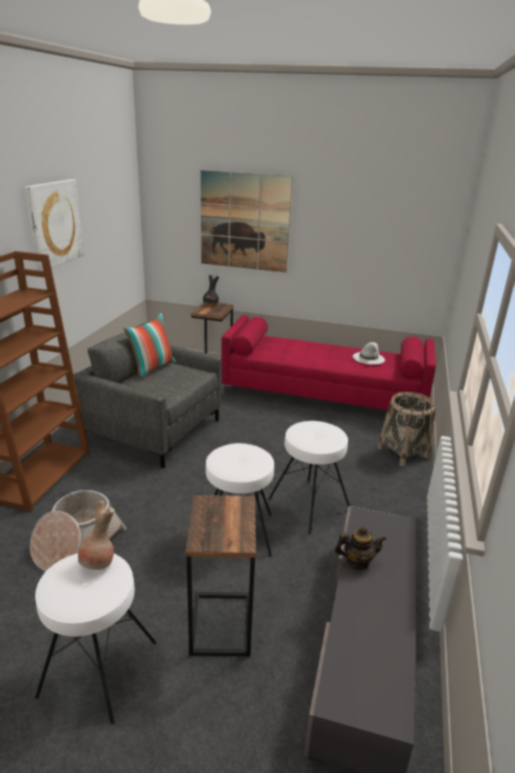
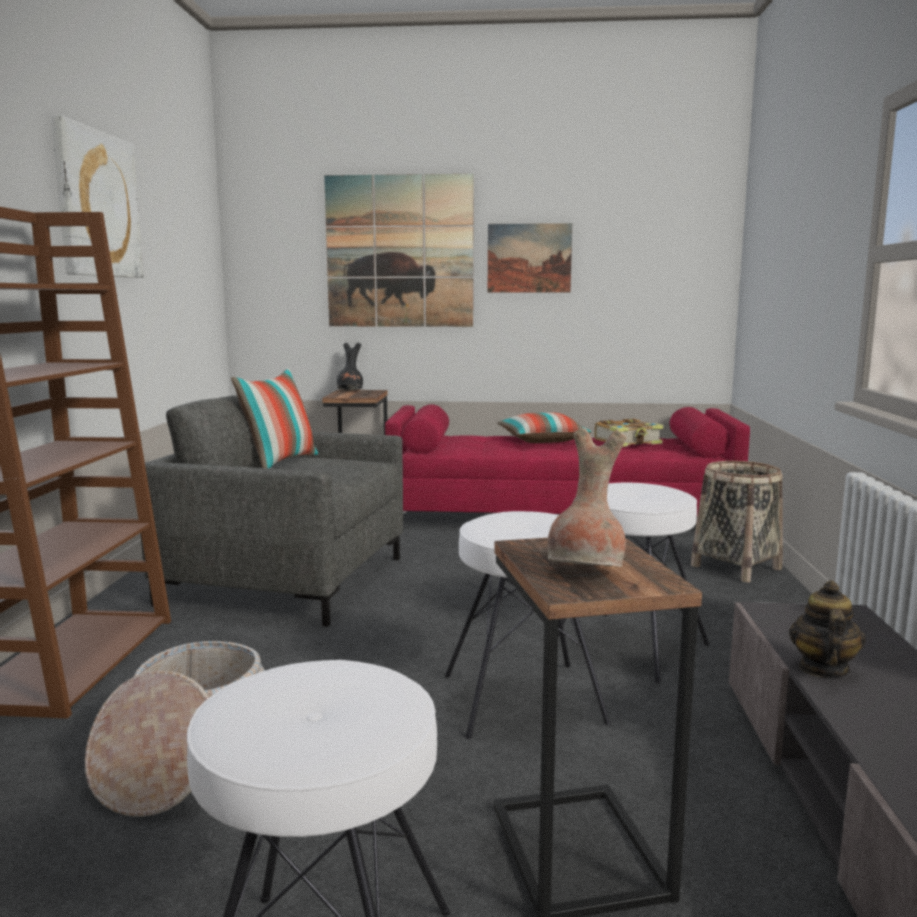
camera: 10 degrees left, 15 degrees down
(98, 563) = (331, 674): brown vase -> brown vase (587, 572)
(318, 349) = (542, 441): none -> pillow
(324, 233) = (529, 258): none -> picture
(357, 561) = (822, 668): teapot -> teapot turned 60 degrees counterclockwise
(369, 358) = (628, 442): white hat -> book

